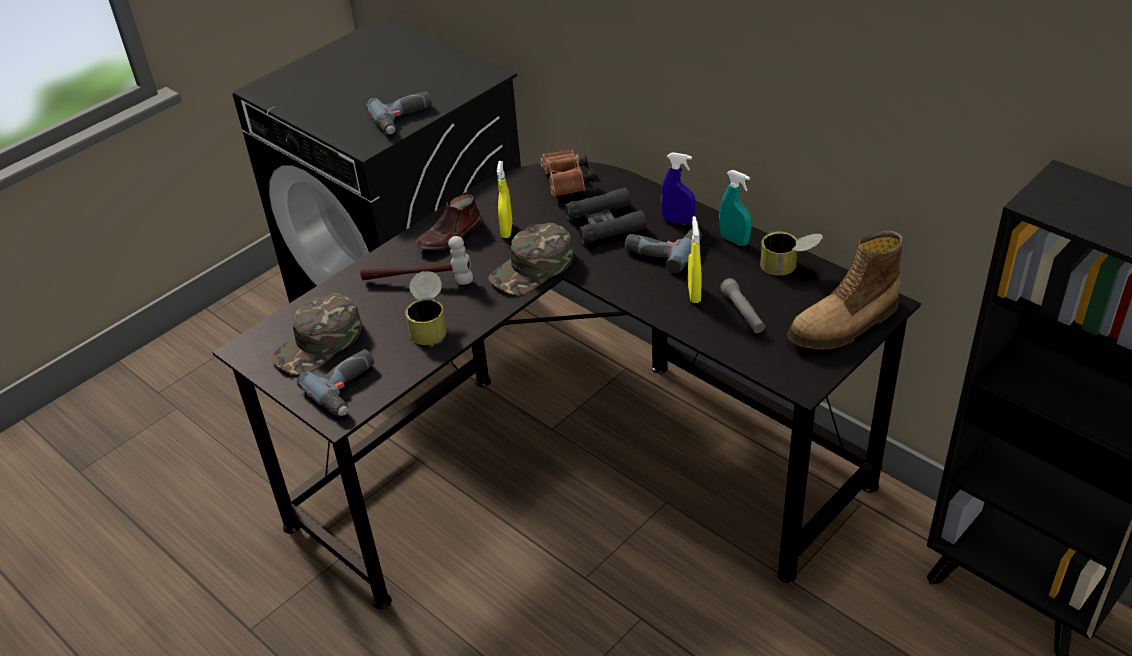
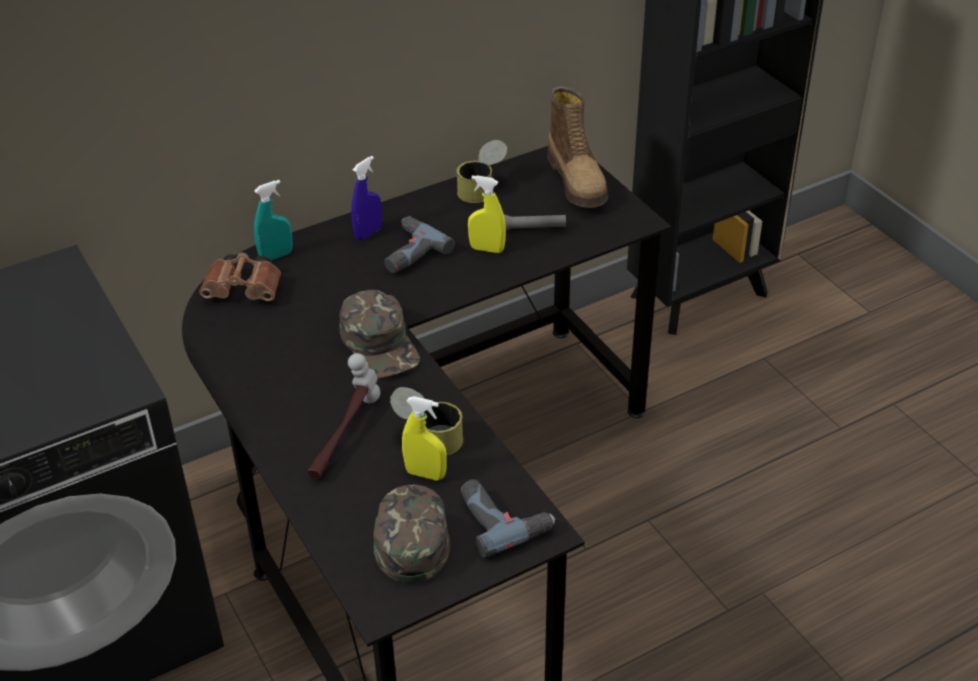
camera: 75 degrees left, 0 degrees up
(319, 344) = (410, 535): green cap -> green cap turned 150 degrees counterclockwise
(405, 119) = (97, 348): power drill -> none
(450, 236) = (277, 396): brown shoe -> none
(506, 230) = (299, 350): yellow spray bottle -> yellow spray bottle (425, 474)
(605, 223) = (338, 279): black binoculars -> none
(734, 240) = (423, 207): turquoise spray bottle -> turquoise spray bottle (276, 256)

